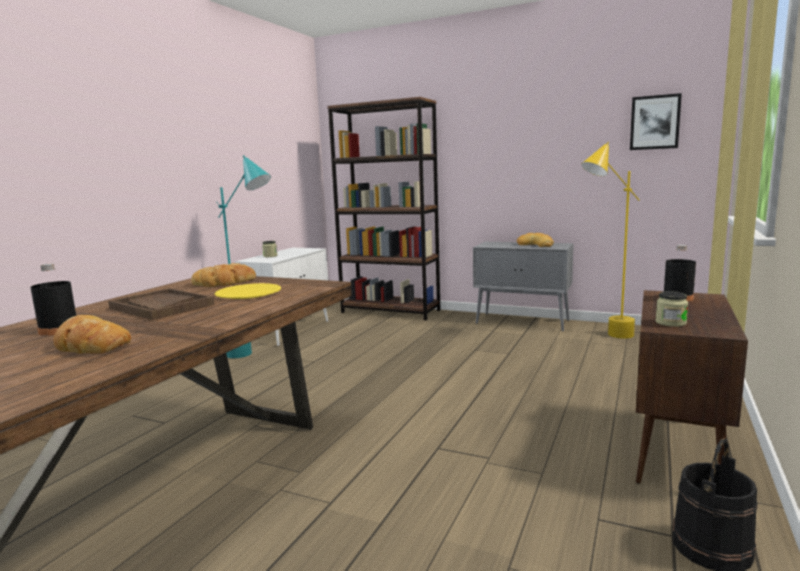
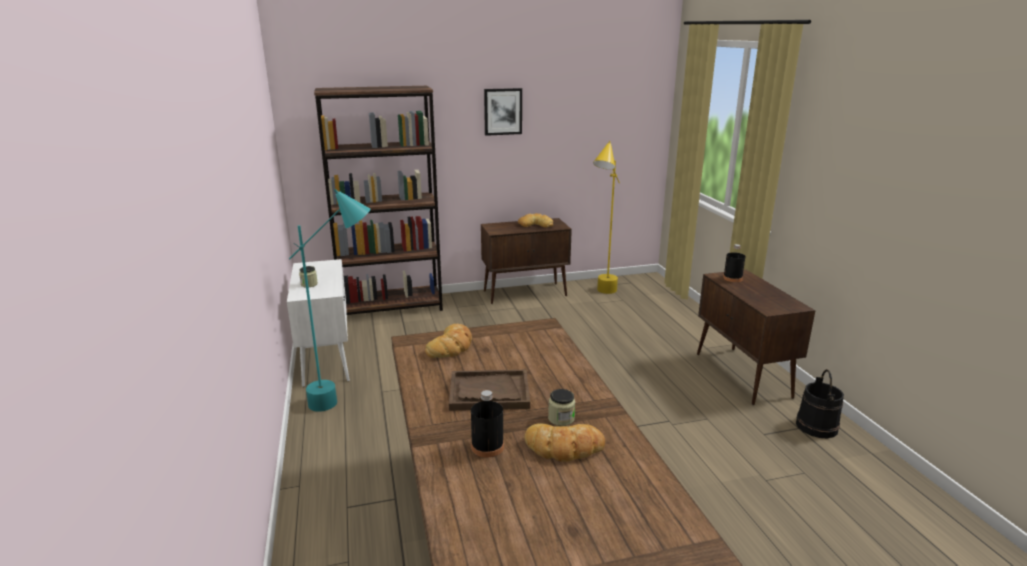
camera: 40 degrees left, 10 degrees up
(248, 293) = (516, 355): yellow plate -> none
(523, 322) = (525, 293): grey cabinet -> brown cabinet
(654, 122) = (618, 115): picture -> picture (503, 111)
(670, 323) = (767, 304): jar -> jar (561, 419)

